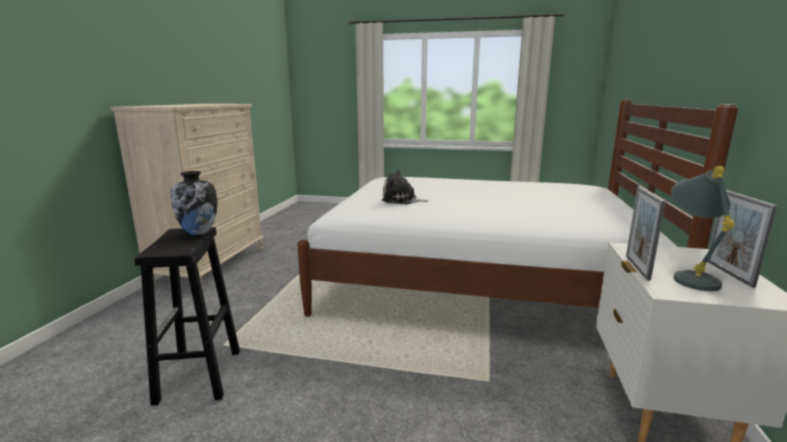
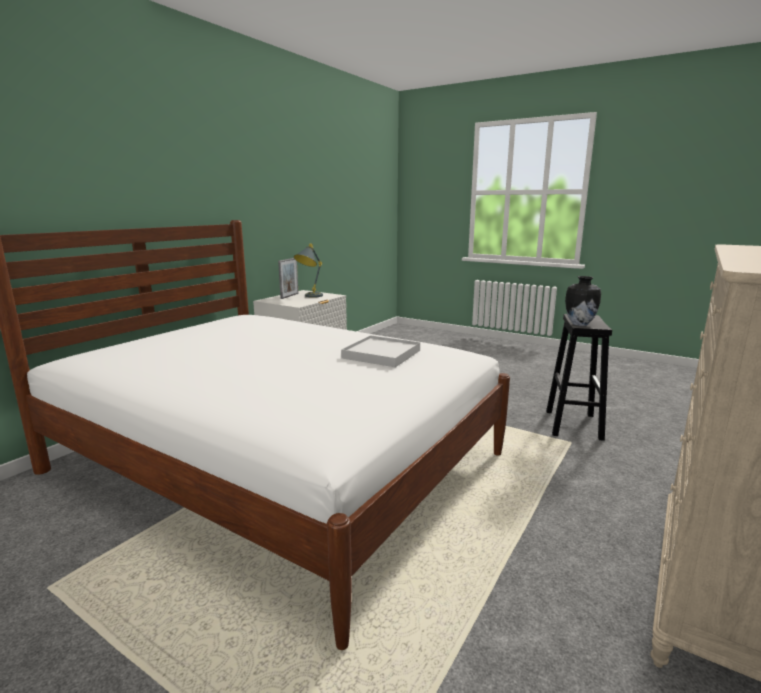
camera: 160 degrees left, 0 degrees up
(401, 200) = (381, 354): plush toy -> white tray
(637, 267) = (321, 300): picture frame -> none

